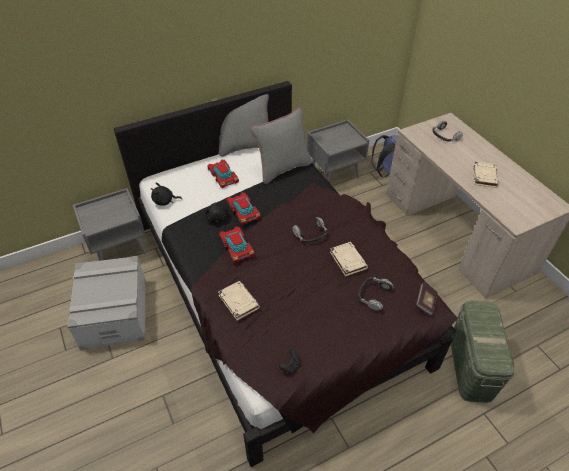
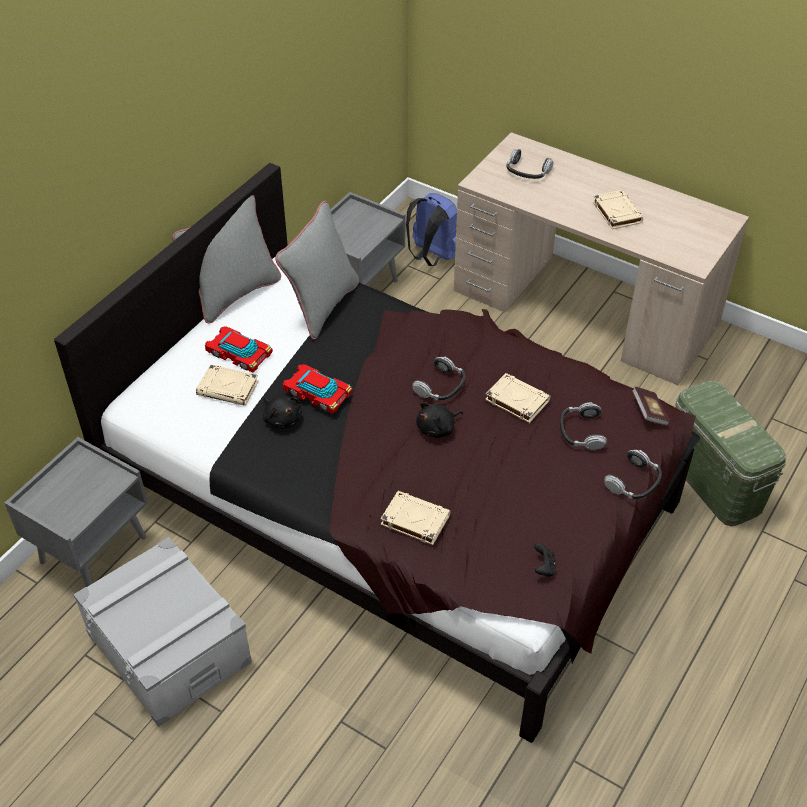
camera: 30 degrees left, 0 degrees up
(165, 201) = (177, 429): black plush toy -> black plush toy (437, 428)
(204, 191) = (228, 388): none -> beige book
(237, 247) = (351, 448): toy car -> none
(385, 341) = (634, 482): none -> headphones

